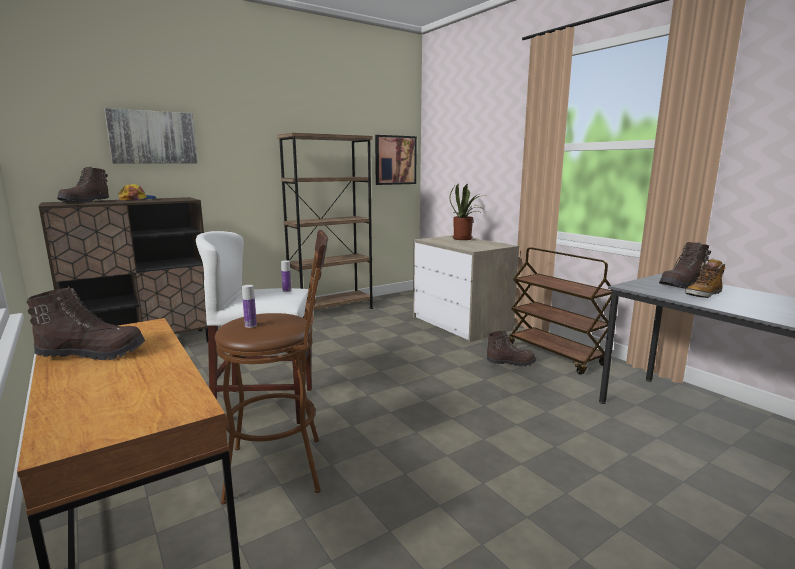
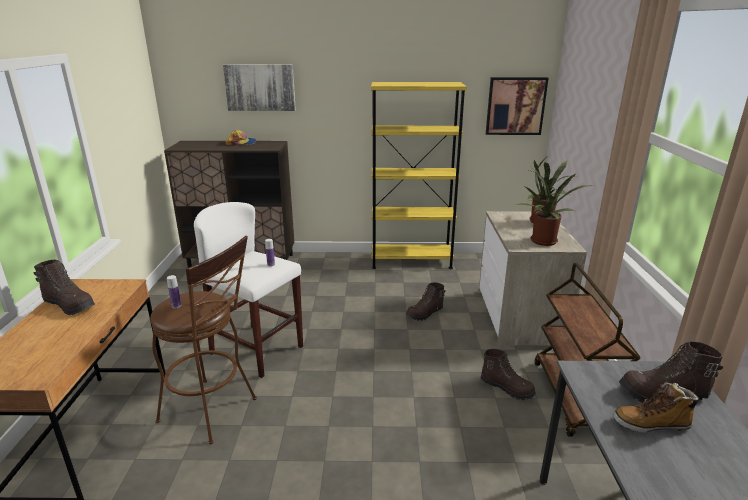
camera: 35 degrees right, 10 degrees up
(86, 201) = (203, 144): brown boot -> brown boot (425, 313)
(331, 310) = (411, 261): brown bookcase -> yellow bookcase
(485, 246) = (543, 242): none -> potted plant

